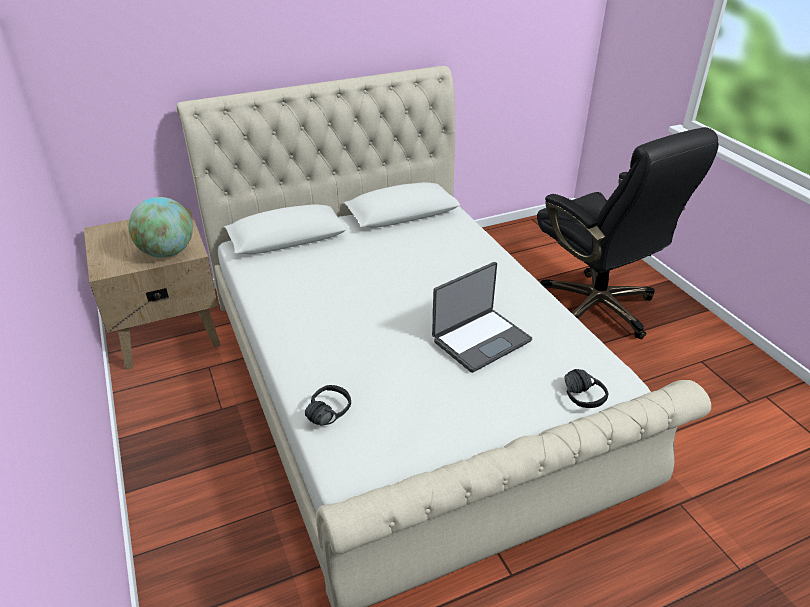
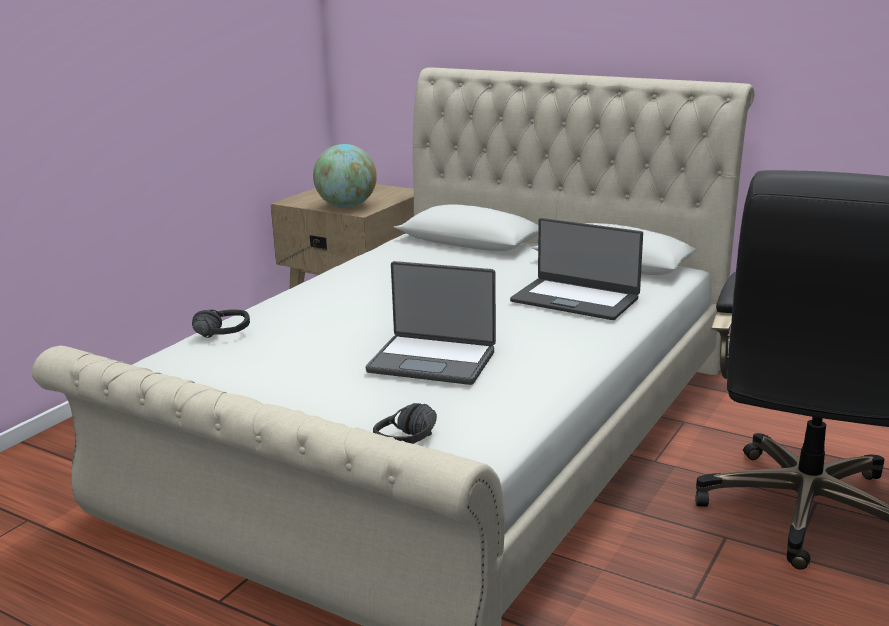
camera: 55 degrees right, 15 degrees down
(445, 251) = (575, 299): none -> laptop

